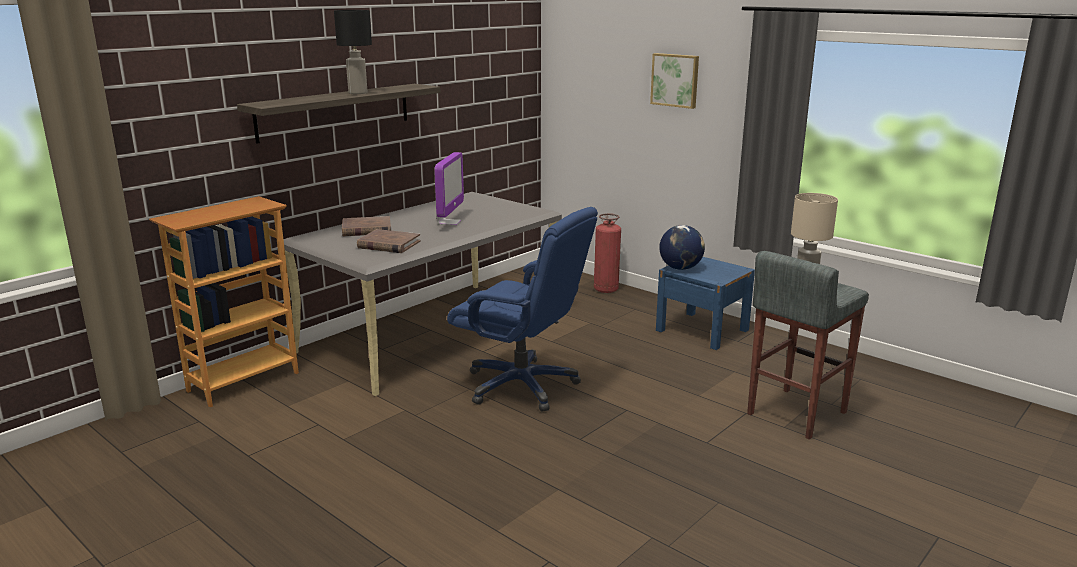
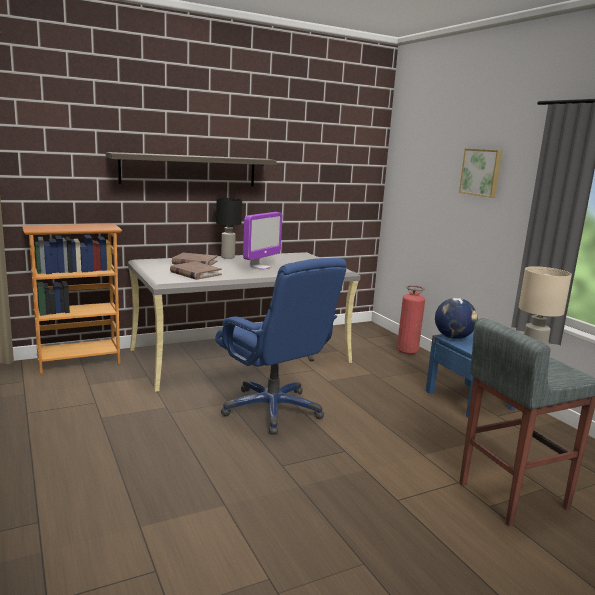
camera: 20 degrees right, 5 degrees down
(358, 93) = (204, 156): black table lamp -> black table lamp (227, 257)

